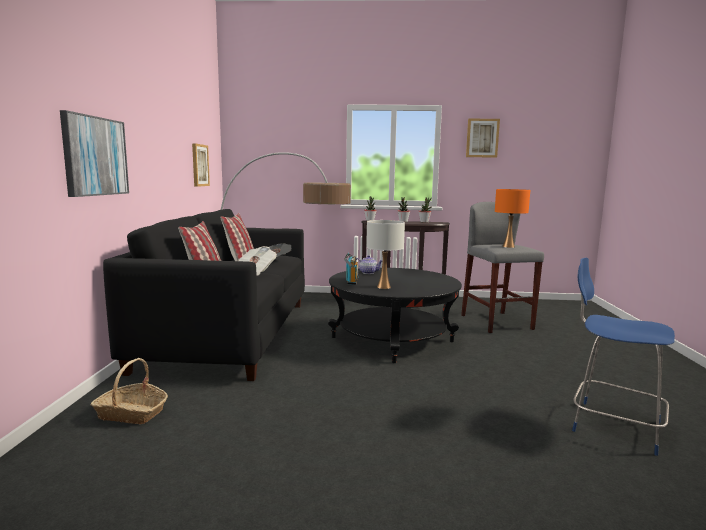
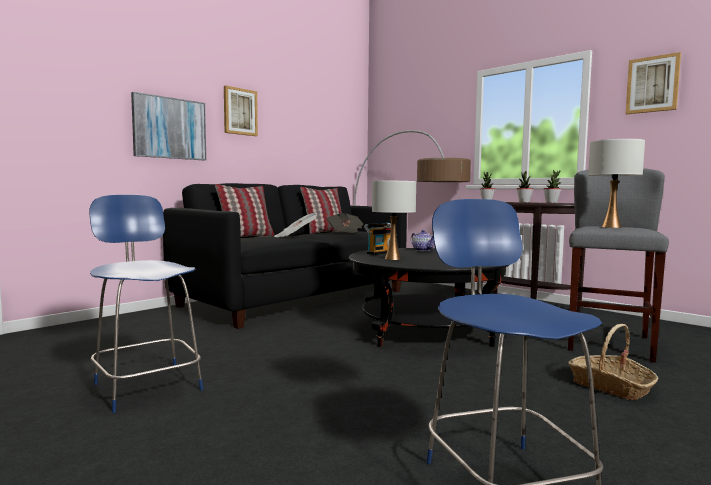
camera: 40 degrees right, 5 degrees down
(131, 413) = (132, 326): basket -> basket (610, 386)
(199, 165) = (325, 147): picture -> picture (240, 111)
(315, 462) = (146, 385): none -> blue stool
(508, 246) = (611, 227): orange table lamp -> white table lamp

